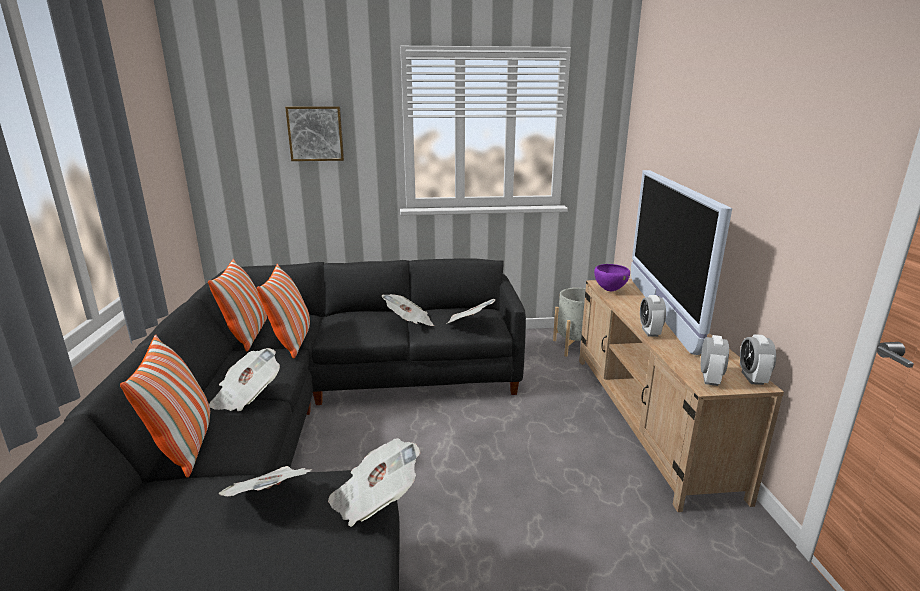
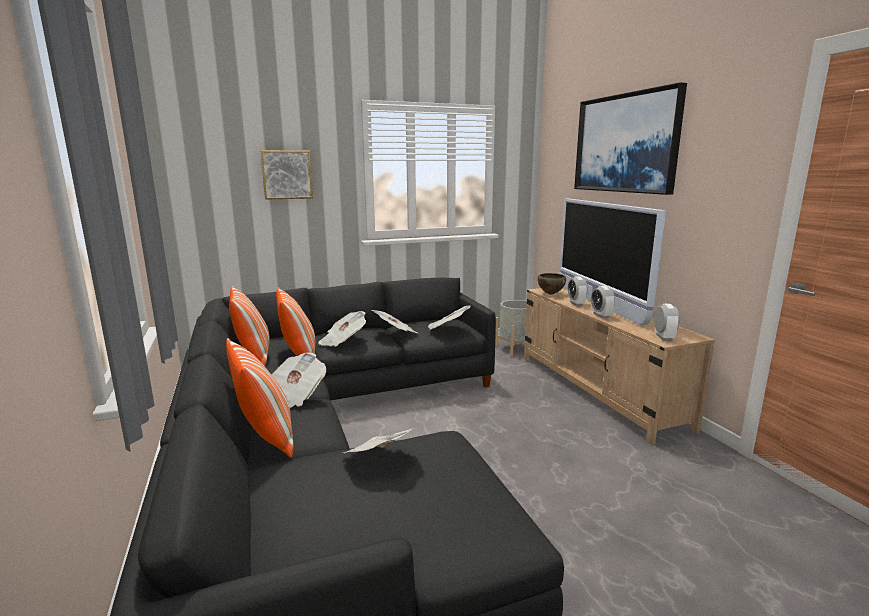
camera: 15 degrees left, 5 degrees down
(374, 499) = (465, 447): newspaper -> newspaper (343, 341)
(609, 290) = (550, 294): purple bowl -> brown bowl
(715, 104) = (625, 143): none -> picture
(752, 378) = (690, 334): alarm clock -> alarm clock (576, 304)

